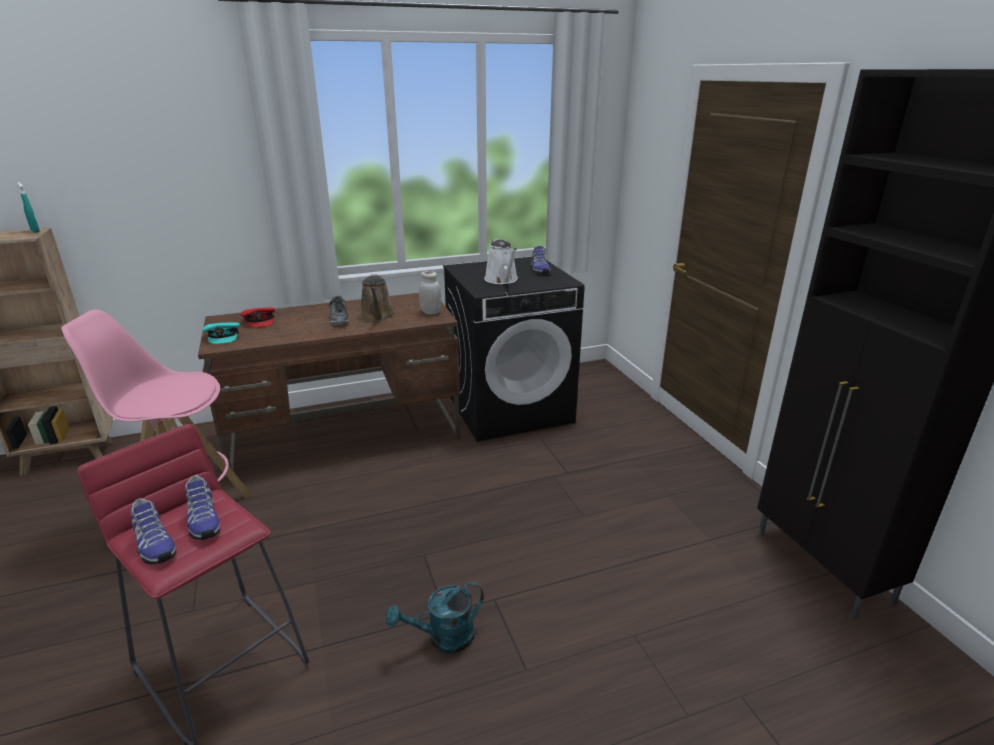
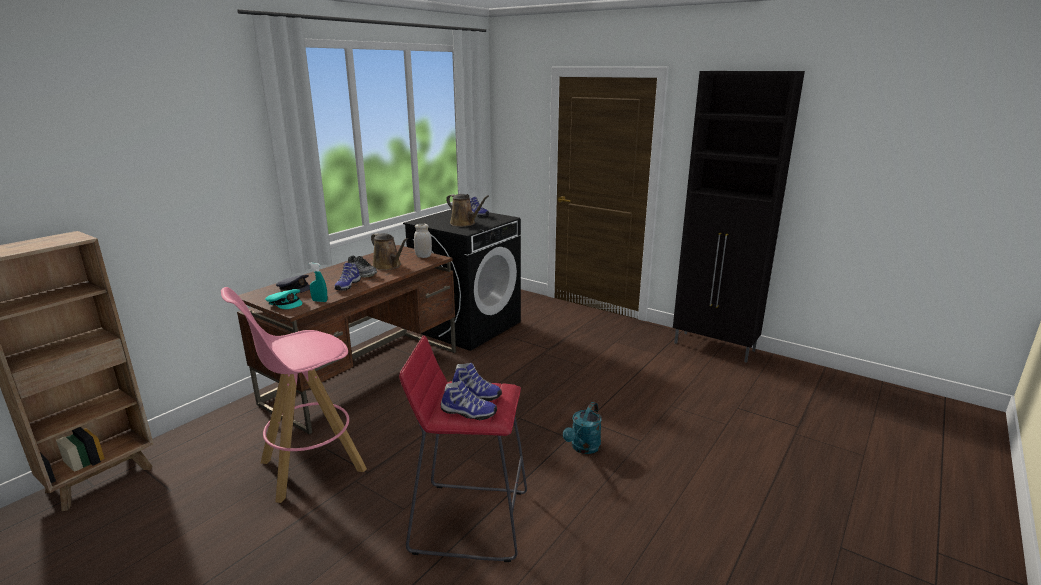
camera: 35 degrees left, 5 degrees down
(35, 231) = (73, 235): turquoise spray bottle -> turquoise spray bottle (319, 301)
(260, 321) = (295, 288): red cap -> grey cap
(303, 330) = (347, 285): none -> shoe
(502, 280) = (464, 223): white watering can -> brown watering can

